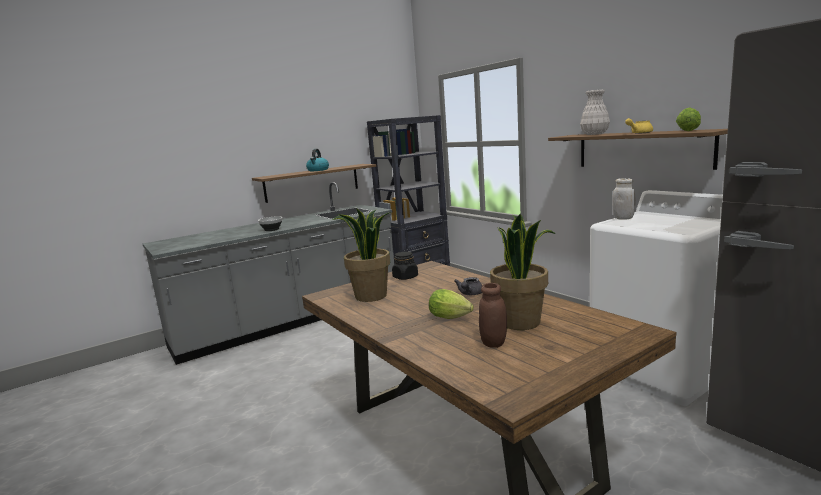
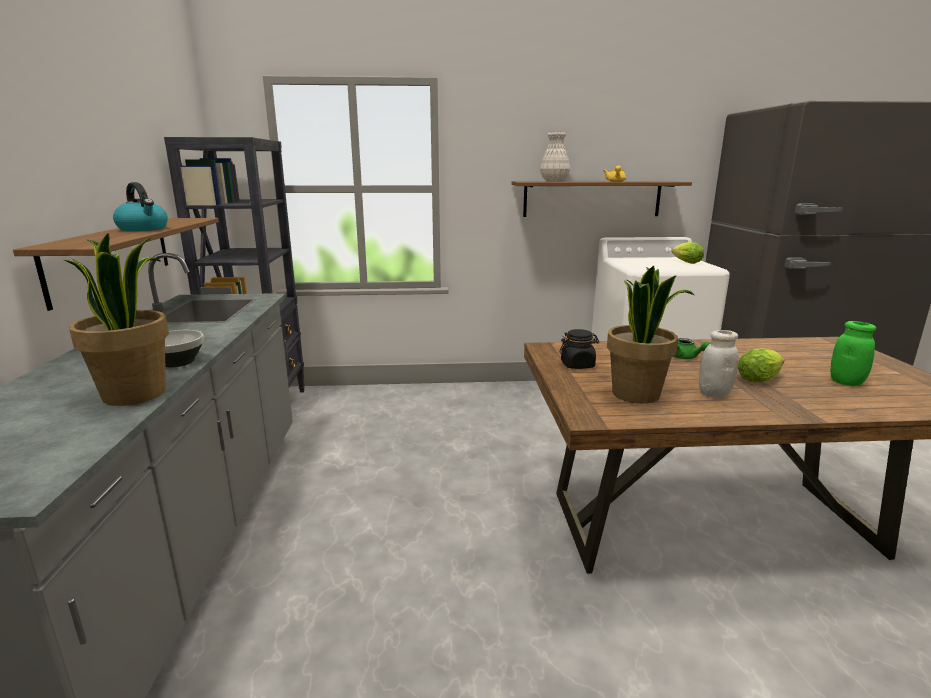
camera: 60 degrees left, 5 degrees up
(469, 294) = (686, 357): grey teapot -> green teapot
(493, 343) = (846, 382): brown jar -> green jar
(521, 322) = (793, 362): potted plant -> potted plant (136, 394)
(623, 218) = (629, 264): white jar -> white jar (714, 394)
(687, 131) = (652, 181): lettuce -> lettuce (685, 262)

